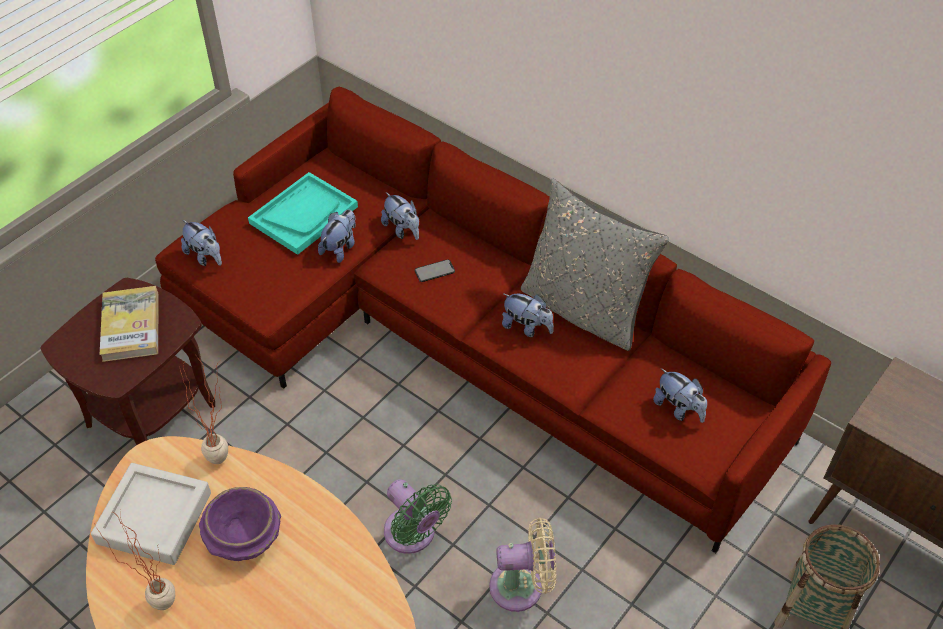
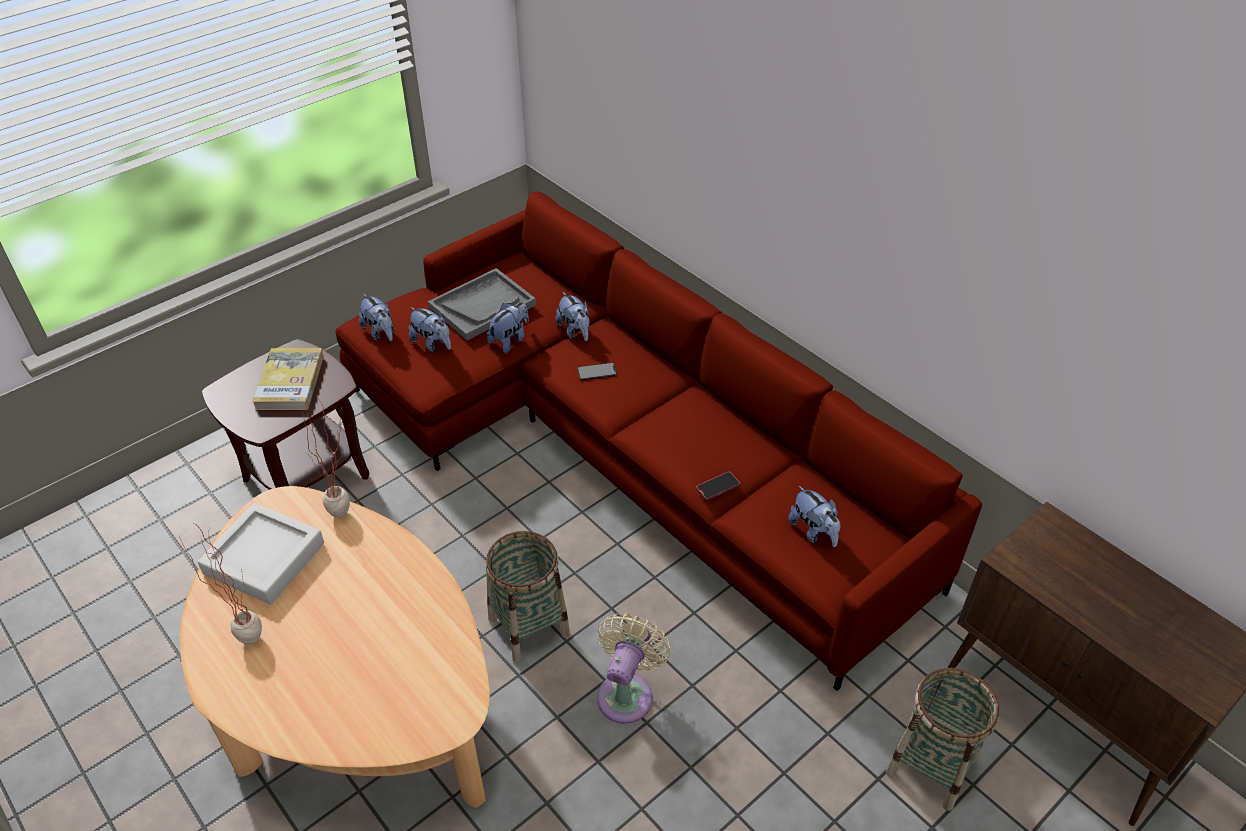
camera: 10 degrees right, 5 degrees down
(244, 537) = (344, 589): purple bowl -> none
(304, 215) = (482, 306): turquoise tray -> grey tray
(413, 535) = (529, 626): green fan -> basket
(522, 586) = (627, 692): beige fan -> beige fan turned 75 degrees counterclockwise
(527, 327) = (675, 434): plush toy -> plush toy (432, 343)
(579, 376) = (717, 487): none -> phone
(584, 309) = (737, 425): grey pillow -> none

